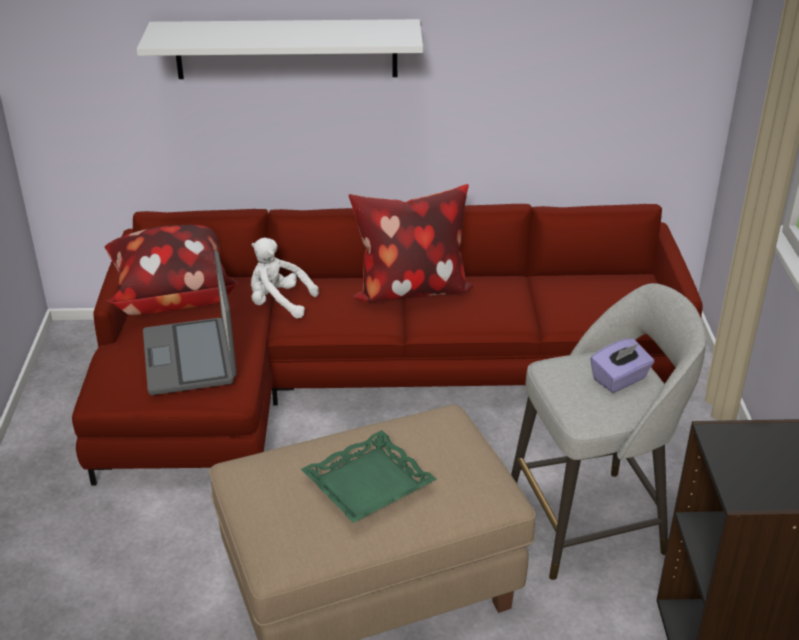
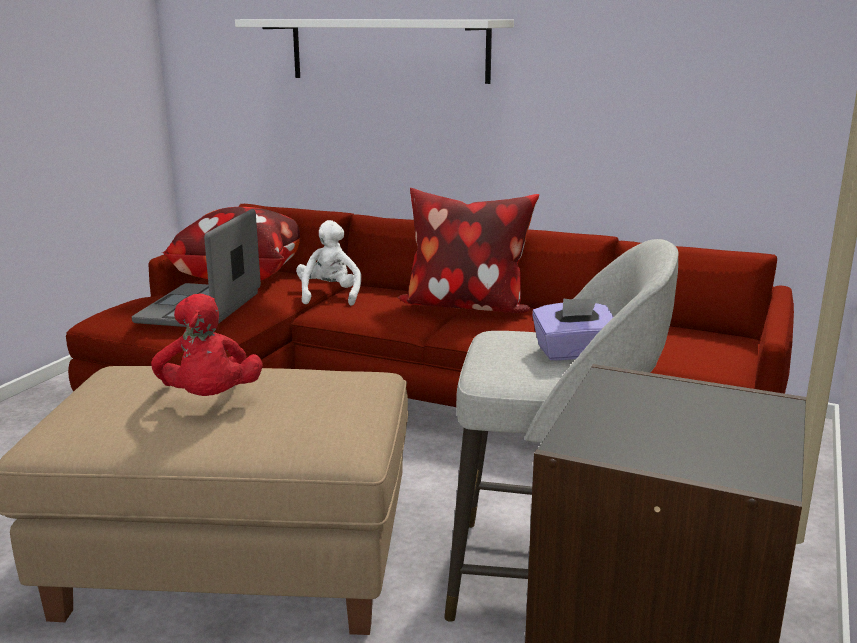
camera: 25 degrees right, 15 degrees down
(279, 303) = (329, 296): white plush toy -> white plush toy turned 45 degrees clockwise
(368, 484) = (209, 400): green tray -> red plush toy

